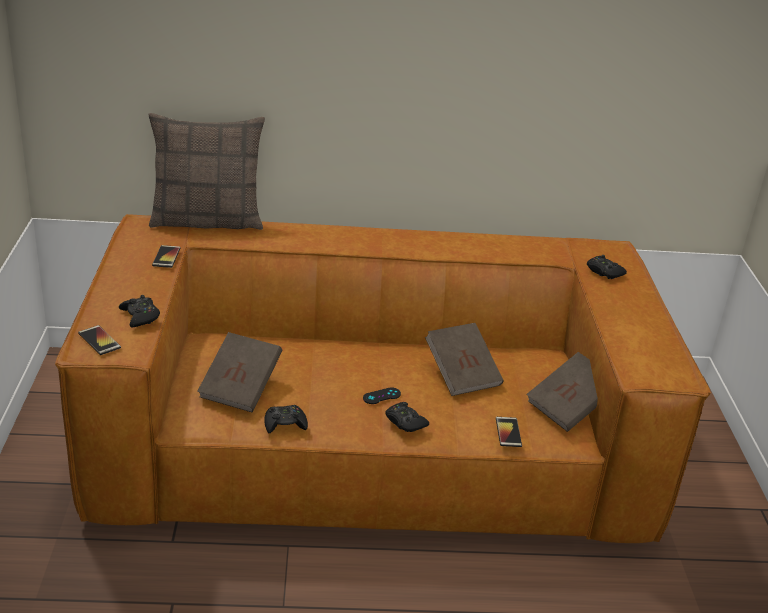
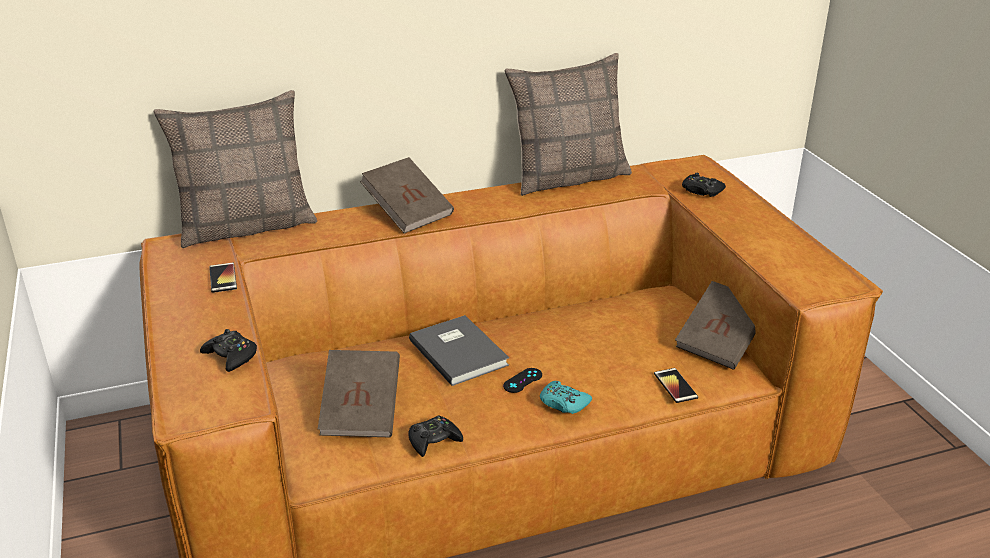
camera: 15 degrees left, 0 degrees up
(99, 341) = (196, 398): phone -> none
(343, 361) = (460, 351): none -> grey book
(405, 422) = (563, 403): black game controller -> turquoise game controller
(462, 374) = (593, 334): brown book -> brown book (408, 213)
(493, 236) = (568, 177): none -> pillow

